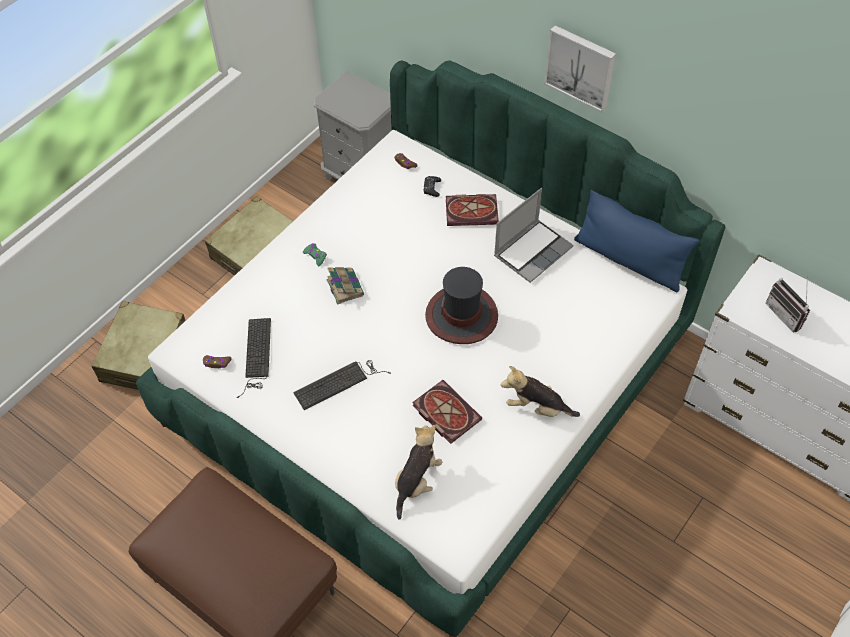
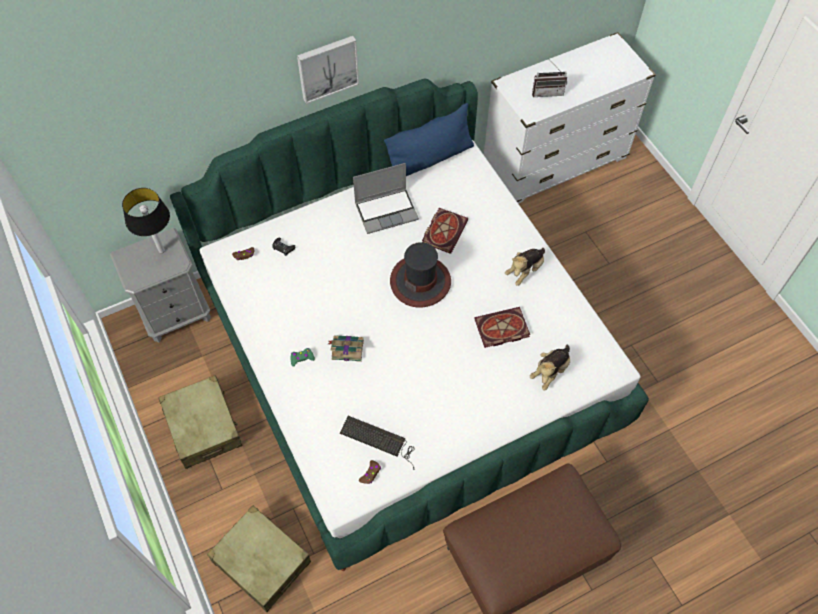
camera: 65 degrees left, 5 degrees up
(339, 383) = (438, 389): keyboard -> none
(368, 101) = (161, 250): none -> table lamp
(417, 481) = (550, 371): plush toy -> plush toy turned 105 degrees counterclockwise
(473, 211) = (325, 231): book -> book (444, 230)
(533, 251) = (387, 211): laptop -> laptop turned 90 degrees clockwise

